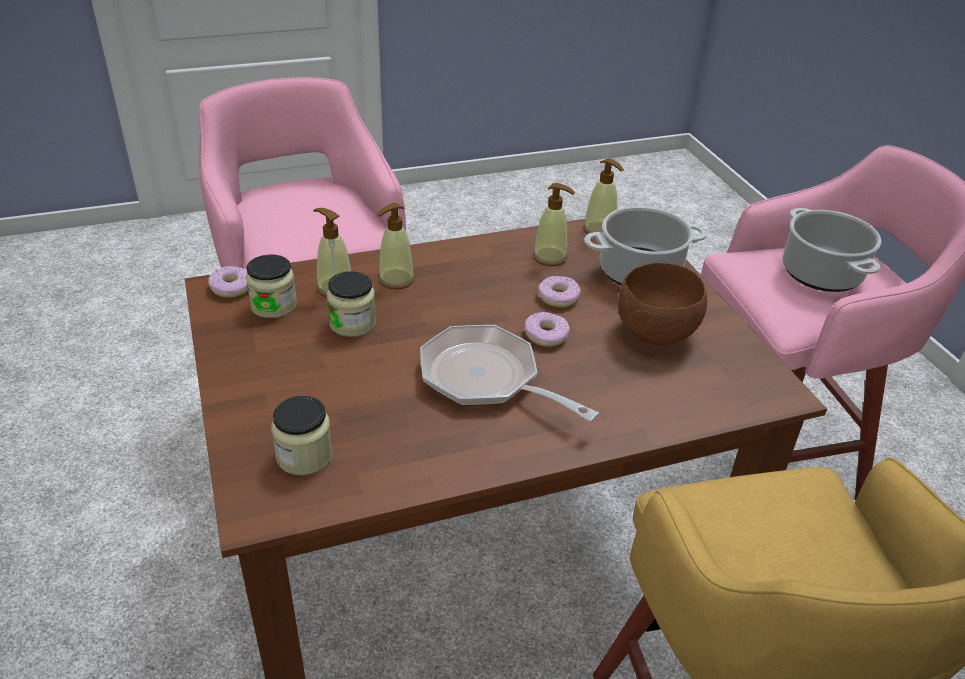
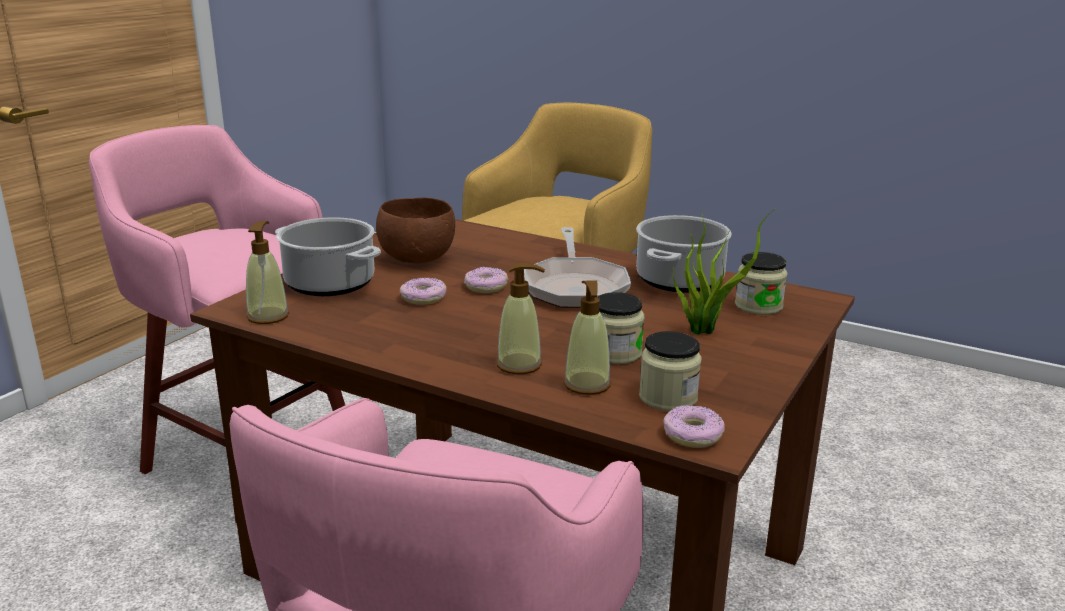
camera: 130 degrees left, 15 degrees down
(317, 389) = (705, 330): none -> potted plant
(550, 257) = (359, 319): soap dispenser -> none
(822, 274) = (220, 244): cooking pot -> cooking pot (679, 280)

